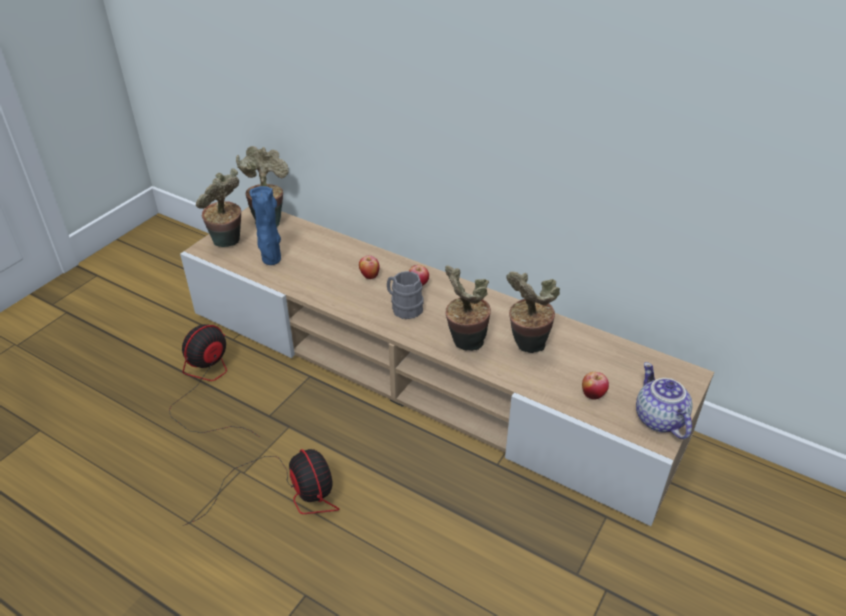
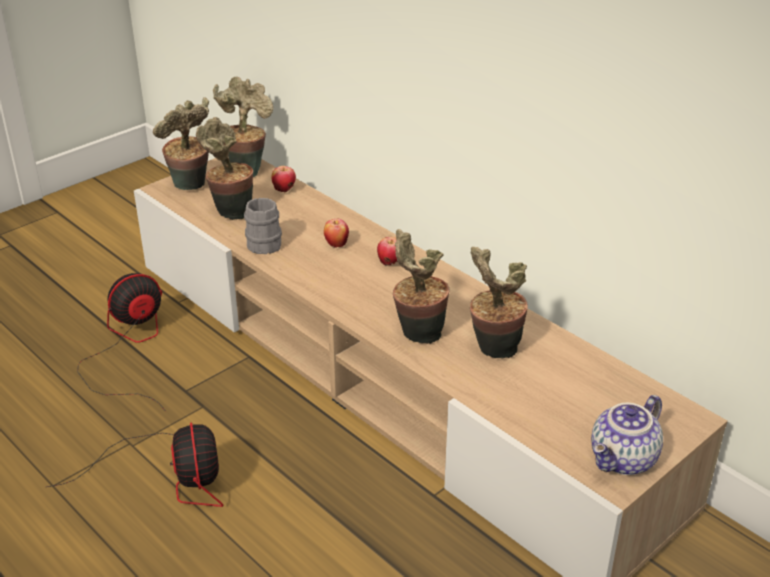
camera: 15 degrees right, 5 degrees down
(271, 261) = (231, 212): blue vase -> potted plant
(403, 308) = (361, 284): grey mug -> grey mug (261, 243)
(593, 394) = (552, 418): apple -> apple (284, 190)
(658, 419) = (624, 460): teapot -> teapot turned 135 degrees counterclockwise

